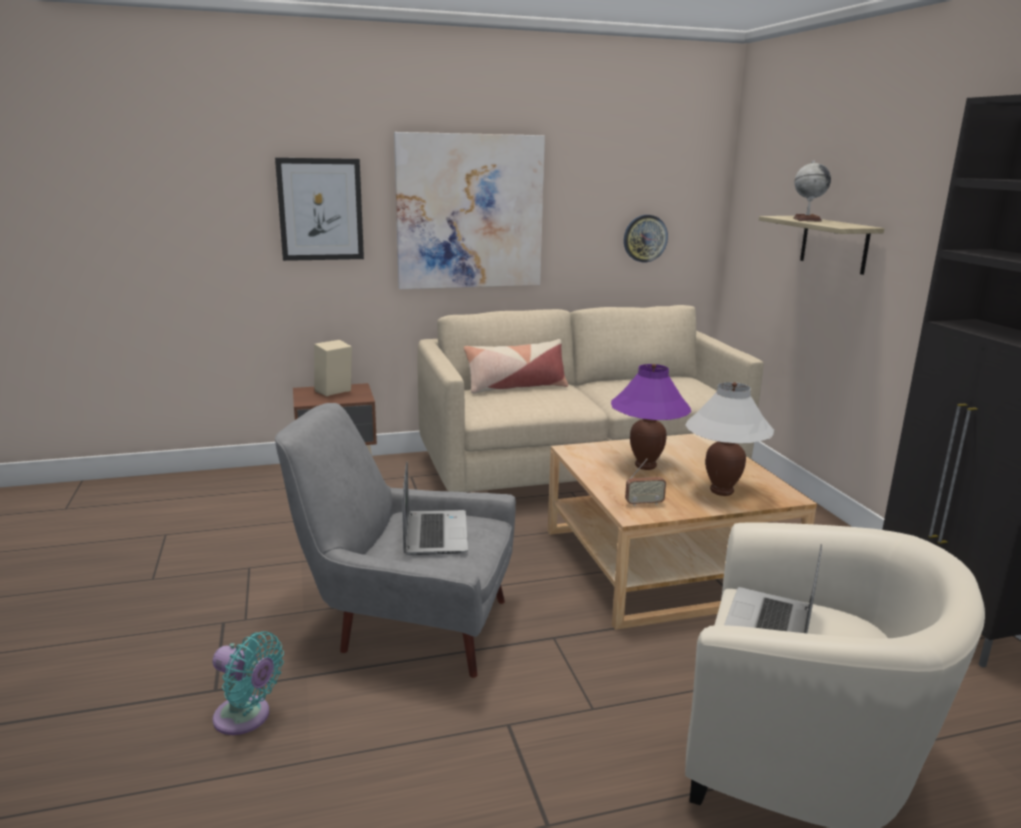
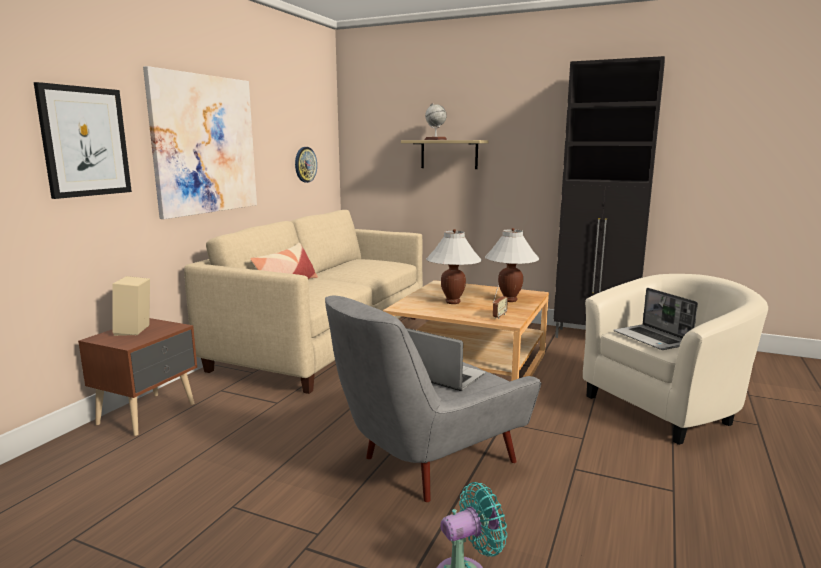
camera: 50 degrees left, 5 degrees down
(645, 466) = (452, 302): purple table lamp -> white table lamp

